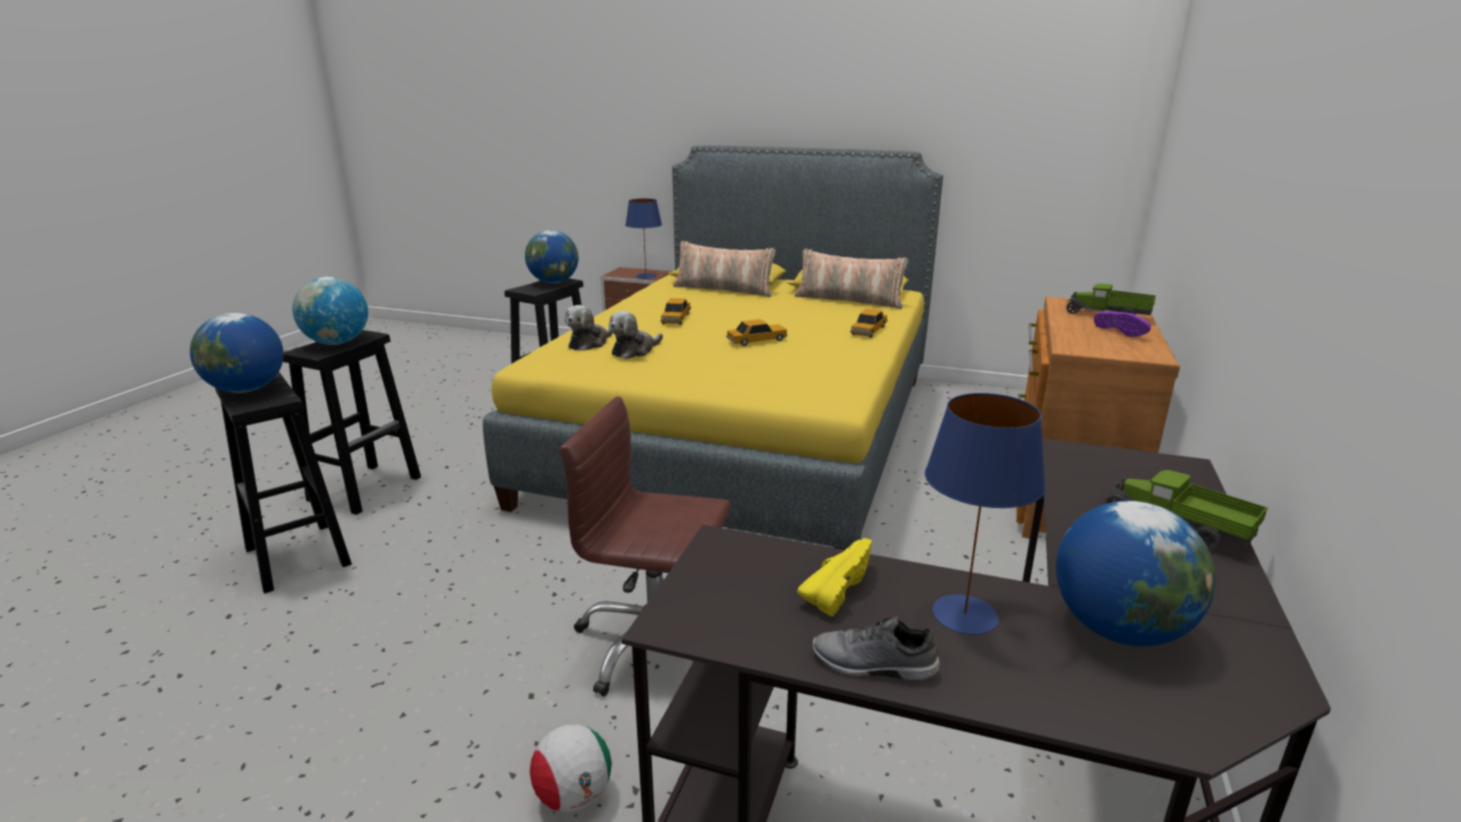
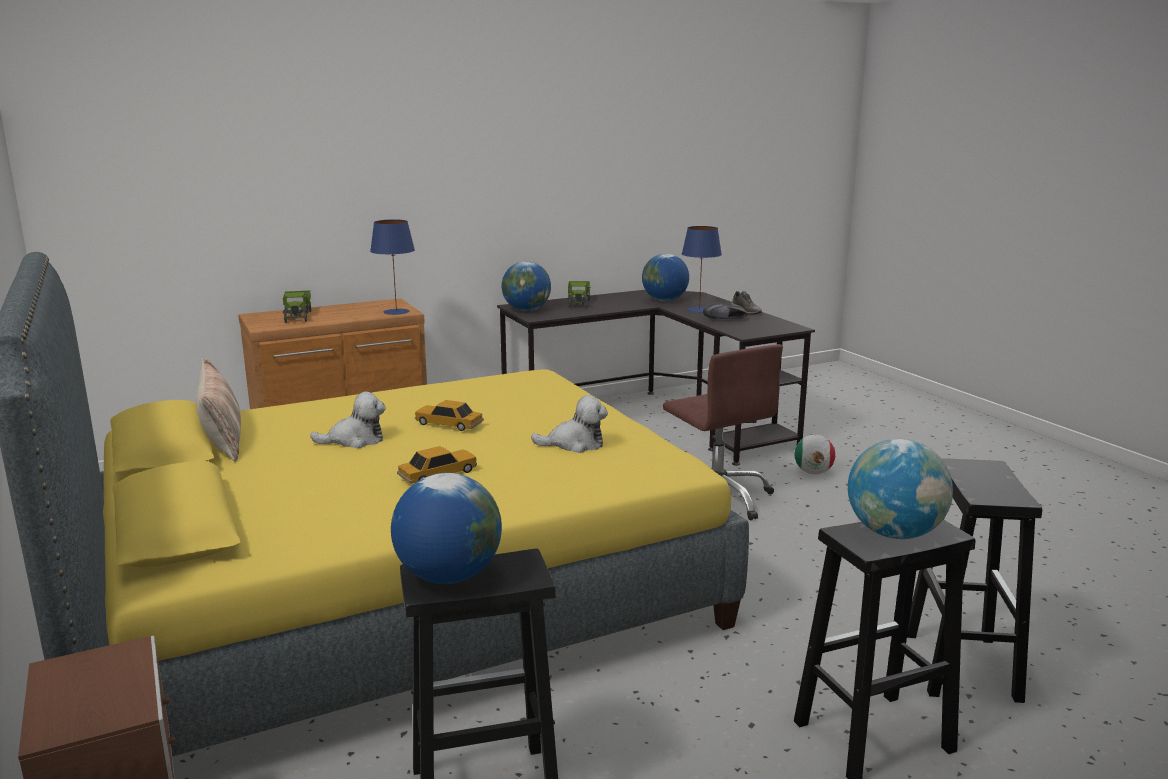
camera: 135 degrees left, 5 degrees down
(247, 390) = (999, 486): globe -> globe (527, 310)
(589, 343) = (591, 472): plush toy -> plush toy (355, 440)
(646, 276) = (117, 662): blue table lamp -> blue table lamp (396, 311)
(724, 290) = (247, 506): pillow -> none
(834, 587) = (726, 320): yellow shoe -> black shoe
(868, 330) = (342, 403): toy car -> none
(1123, 332) = (341, 309): purple shoe -> none

